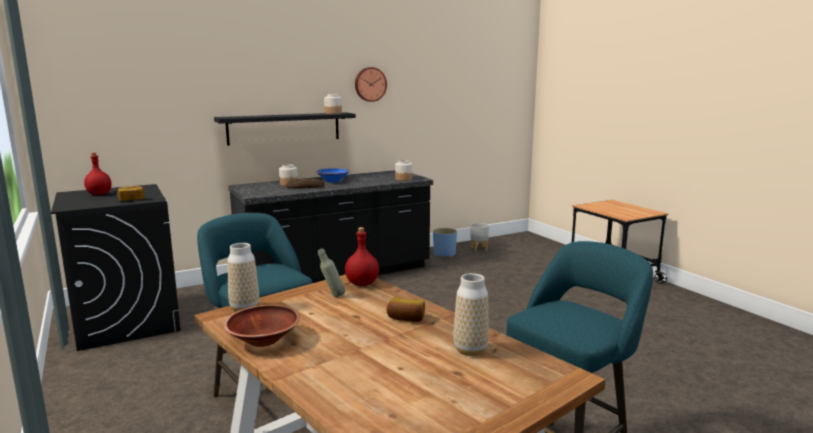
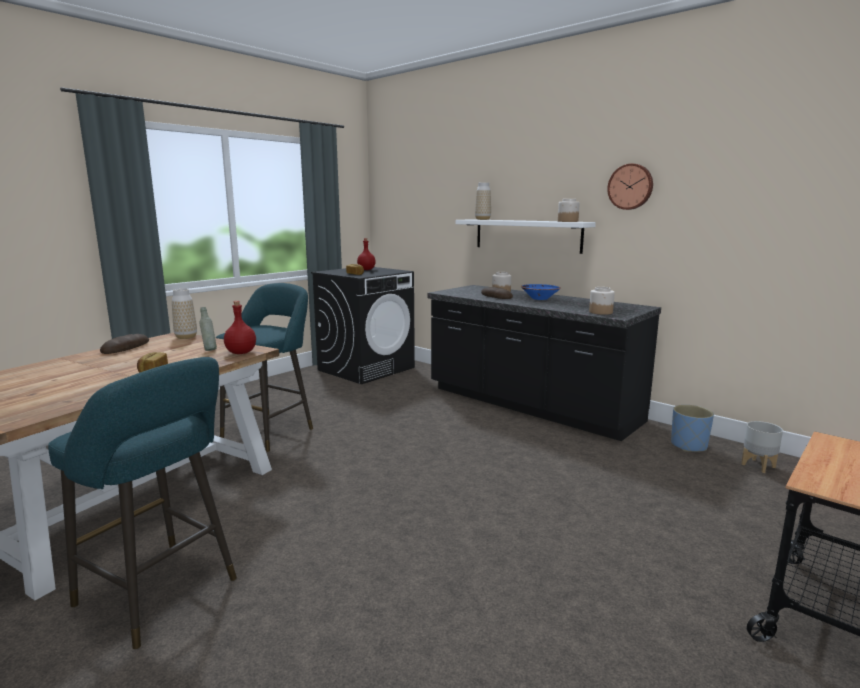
camera: 70 degrees right, 0 degrees up
(264, 340) = (125, 348): brown bowl -> bread
(284, 128) = (527, 235): black shelf -> white shelf
(470, 350) = (72, 394): vase -> vase (482, 219)

